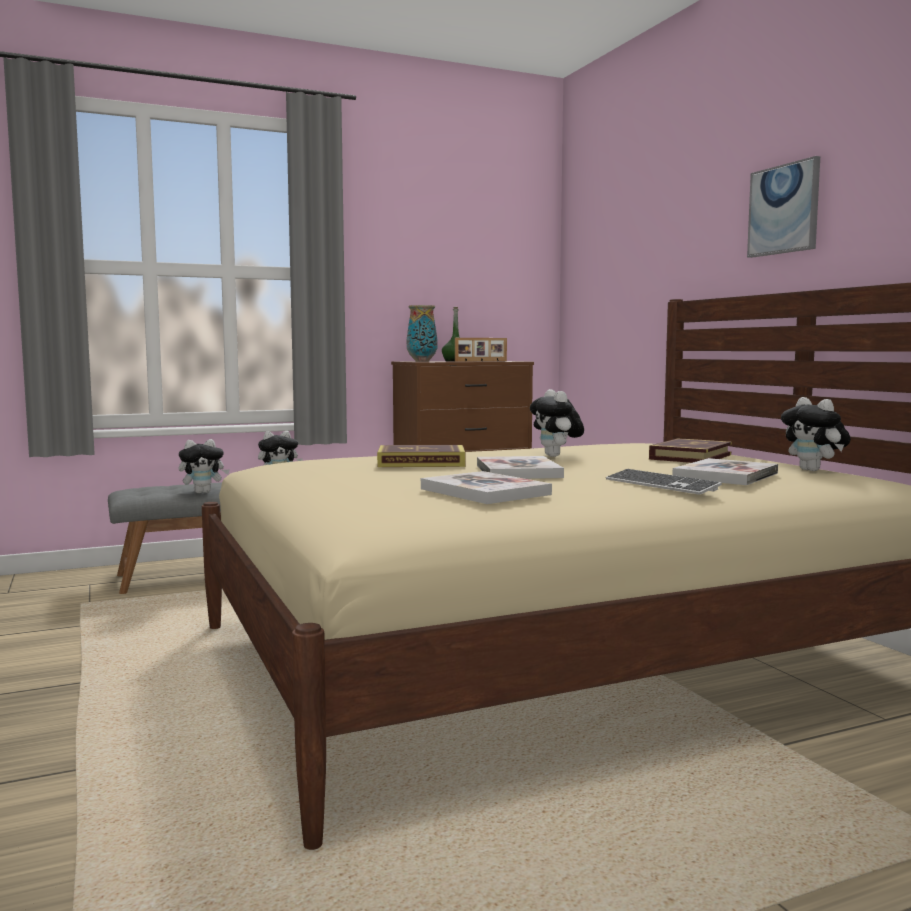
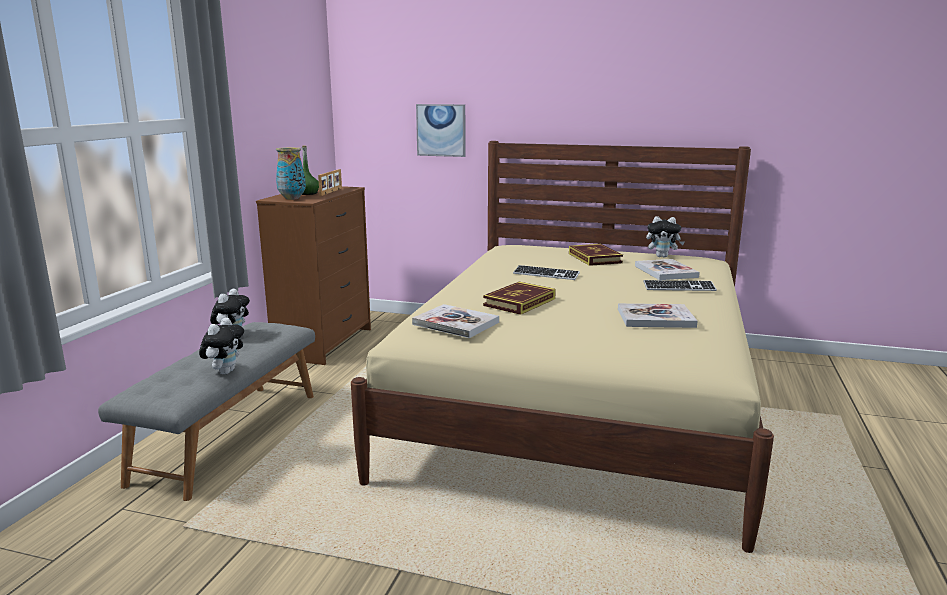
camera: 50 degrees left, 10 degrees up
(518, 471) = (593, 295): book -> book (455, 323)
(556, 456) = (546, 274): plush toy -> keyboard
(784, 209) = (584, 89): picture -> picture (441, 130)

